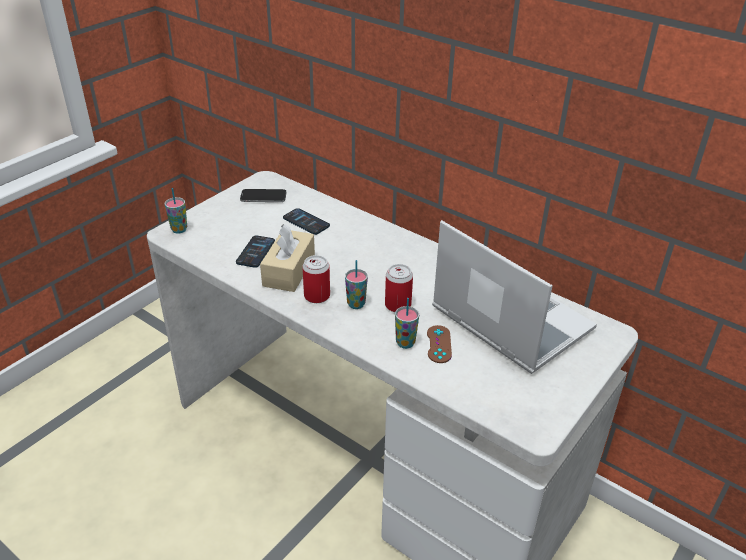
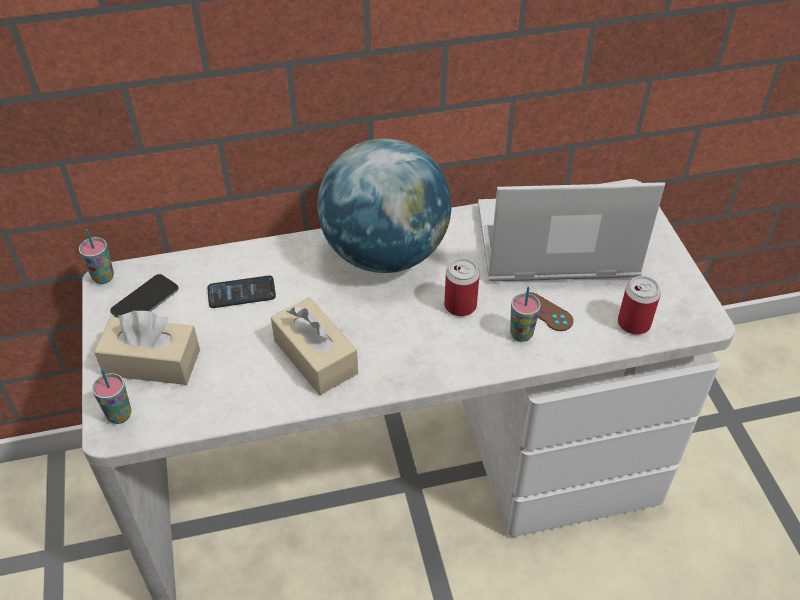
camera: 50 degrees left, 10 degrees up
(224, 221) = (152, 362): none -> beige tissue box
(255, 252) = (249, 367): phone -> none
(317, 296) = (384, 358): can -> can (633, 323)
(356, 304) = (428, 335): cup -> cup (103, 277)
(403, 255) = (385, 253): none -> globe

